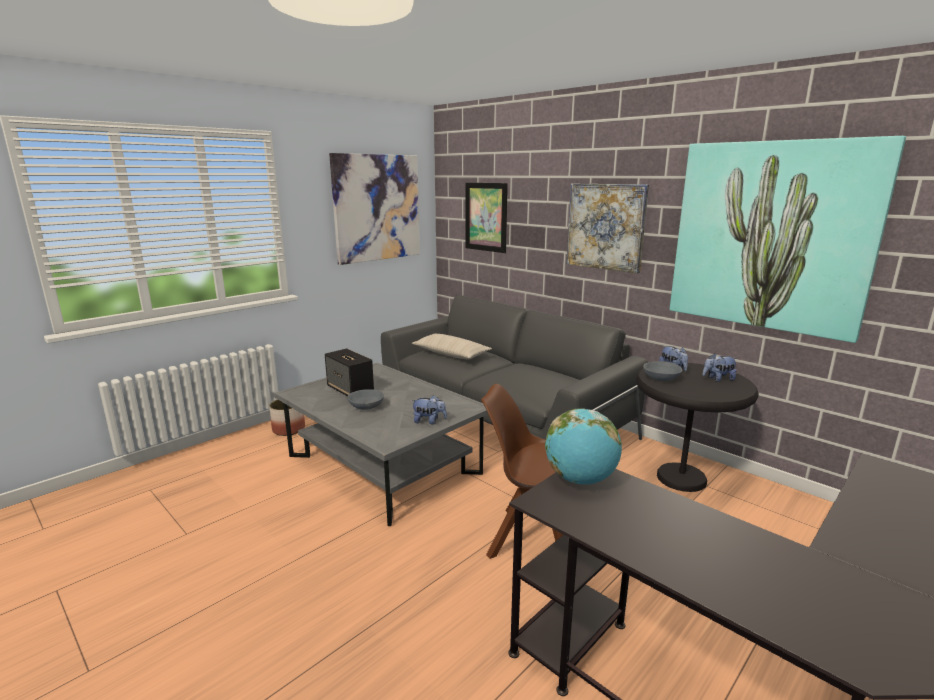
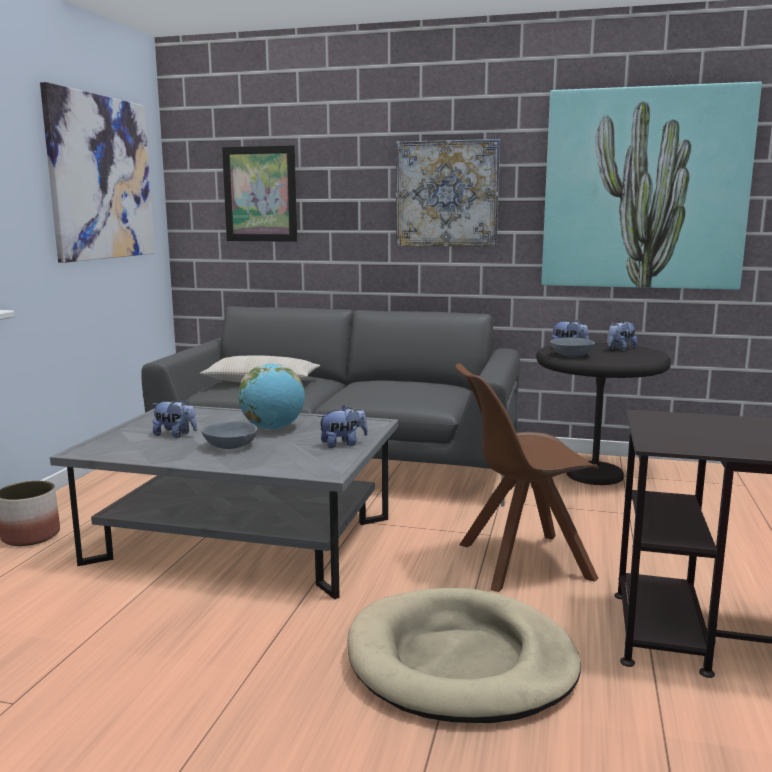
camera: 30 degrees left, 5 degrees down
(350, 390) = (175, 435): speaker -> plush toy
(408, 603) = (460, 662): none -> beige dog bed
(580, 479) = (662, 424): globe -> globe (273, 428)

